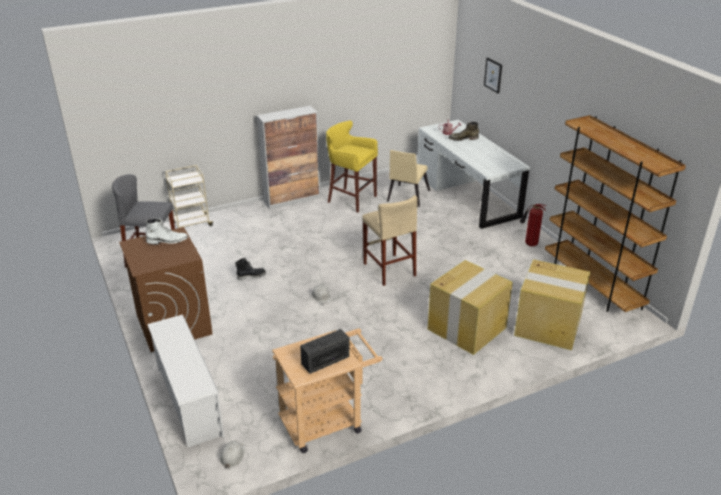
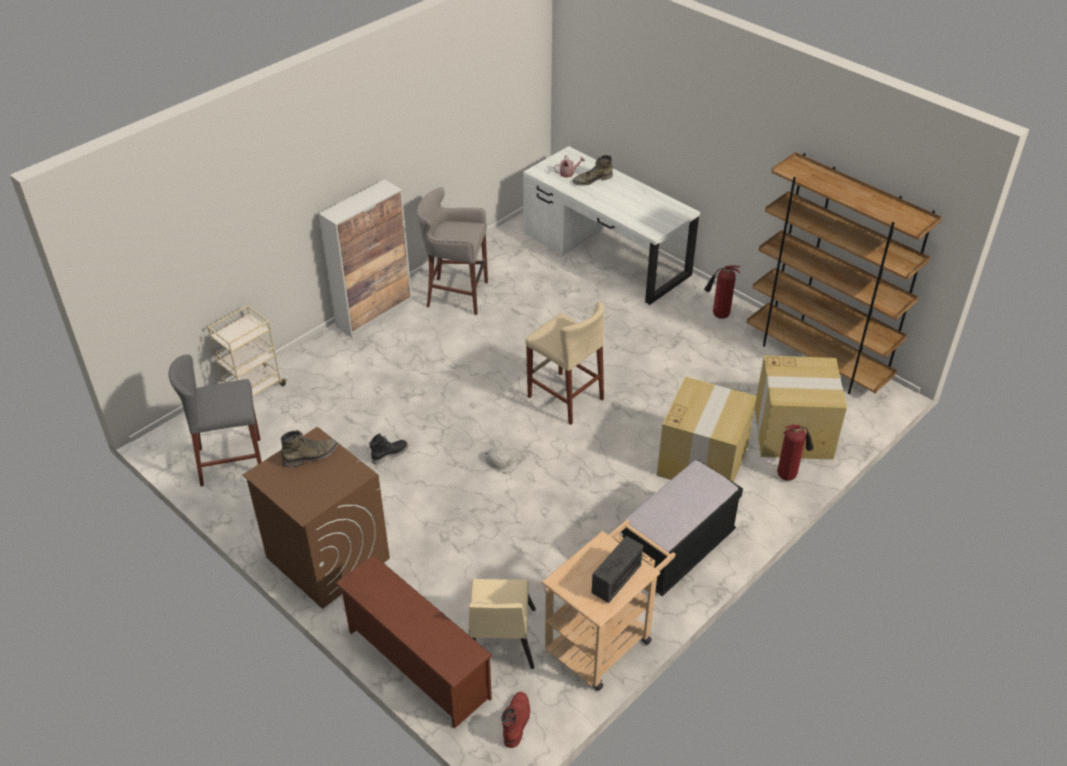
camera: 20 degrees left, 10 degrees up
(167, 241) = (311, 456): white boot -> green boot
(188, 401) = (416, 664): white shoe rack -> brown shoe rack
(232, 456) = (516, 721): white hard hat -> red boot
(350, 199) = (455, 295): yellow stool -> grey stool
(406, 197) = (529, 274): beige chair -> beige chair (500, 643)
(415, 379) = (677, 551): none -> black bench
(493, 75) = (626, 89): picture -> none
(530, 352) = (788, 474): none -> fire extinguisher

